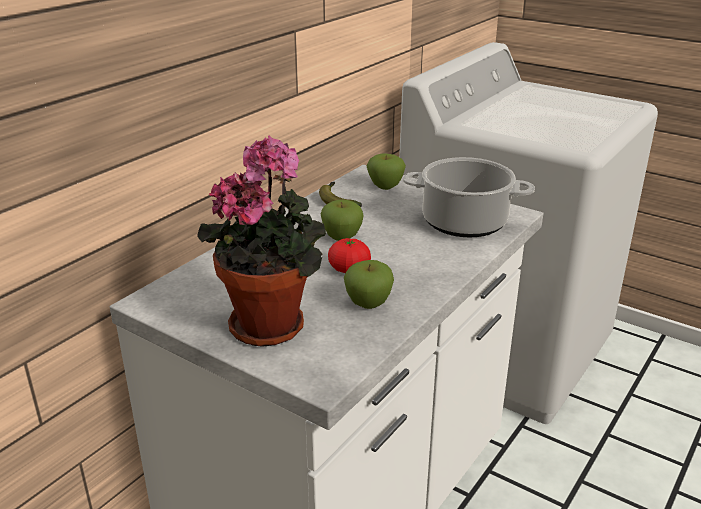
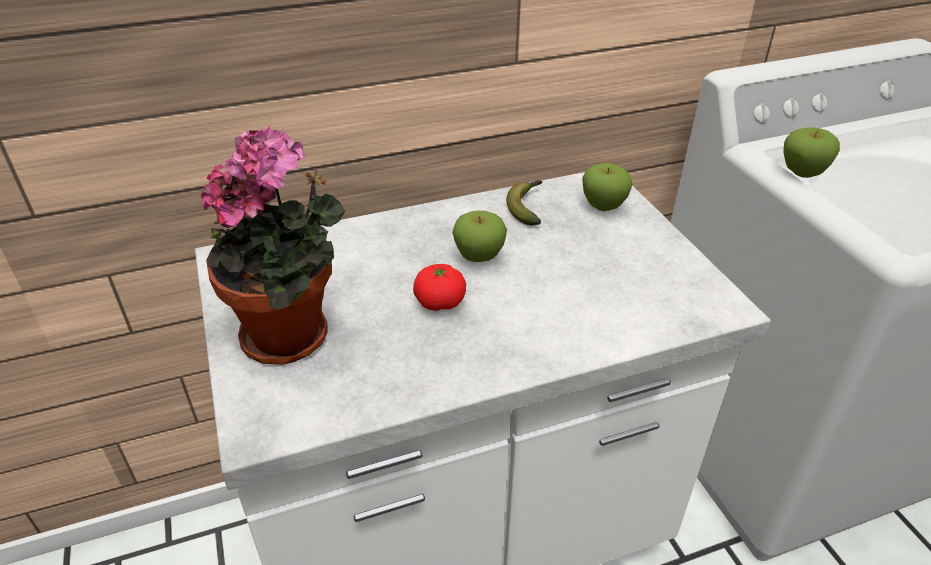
camera: 35 degrees right, 10 degrees up
(368, 304) = (408, 357): apple -> apple (802, 173)
(463, 222) = (641, 293): cooking pot -> none

